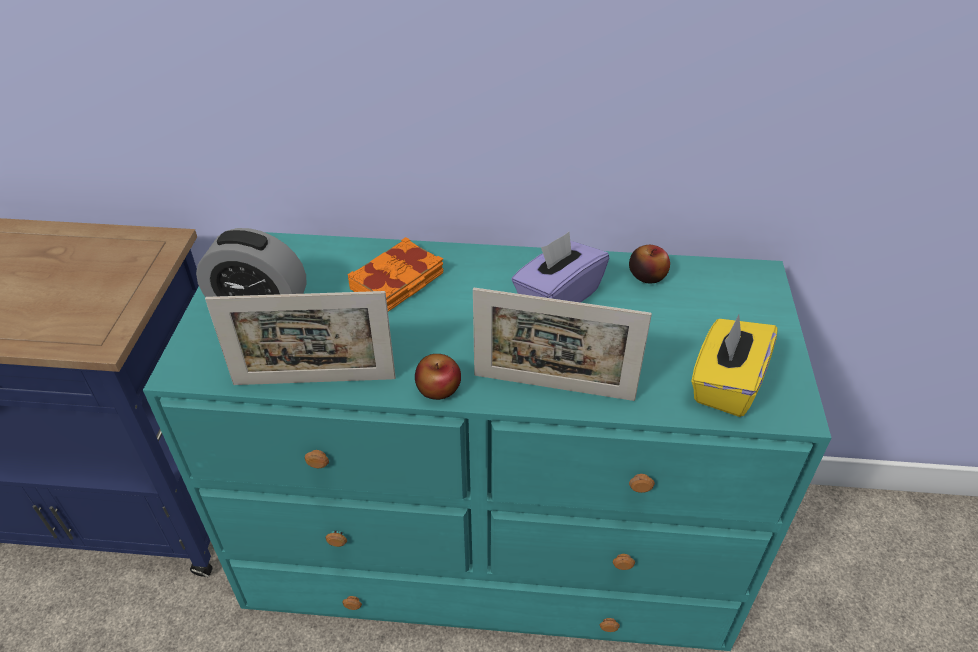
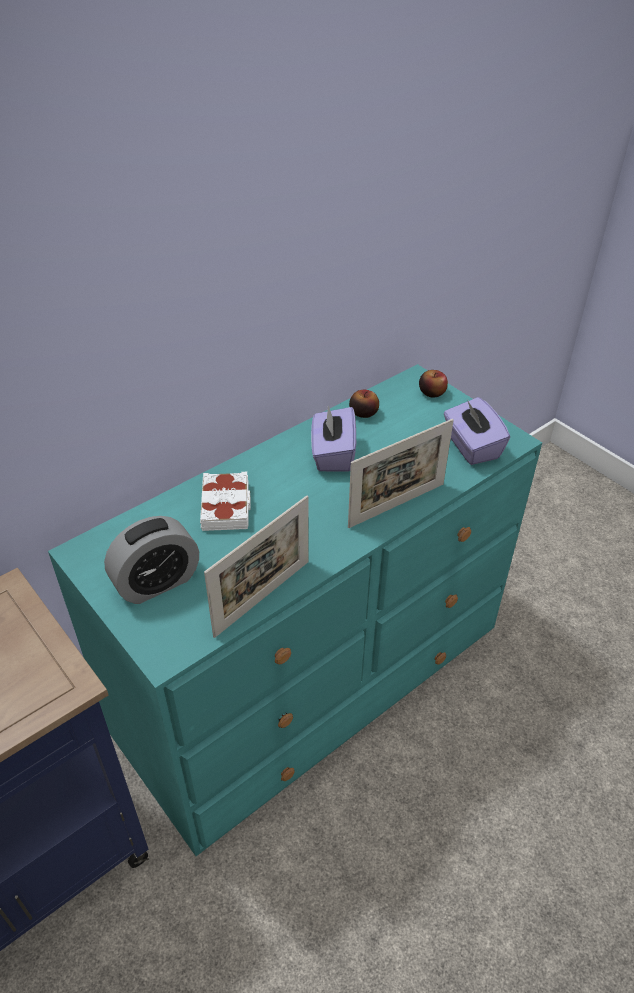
camera: 45 degrees left, 0 degrees up
(398, 282) = (226, 506): orange book -> white book
(438, 388) = (339, 549): apple -> apple (432, 392)
(725, 384) = (471, 447): yellow tissue box -> purple tissue box

